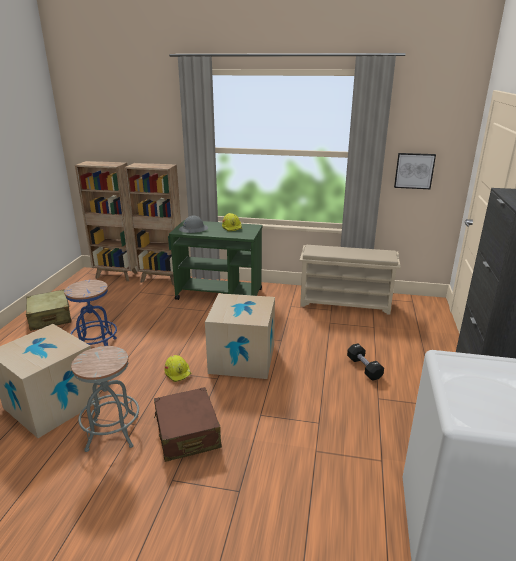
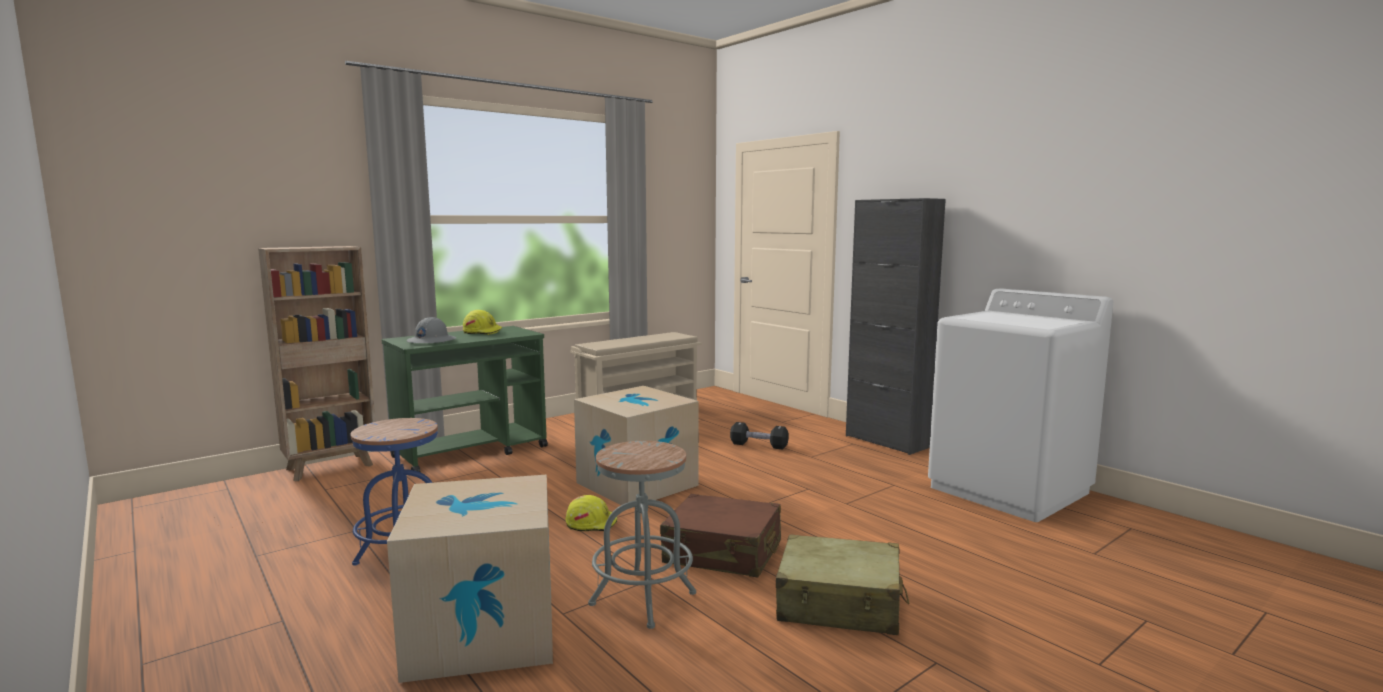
camera: 50 degrees left, 15 degrees down
(50, 317) = (196, 574): beige suitcase -> beige suitcase (839, 604)
(117, 275) = (221, 489): brown bookcase -> none
(414, 170) = (668, 235): picture -> none

